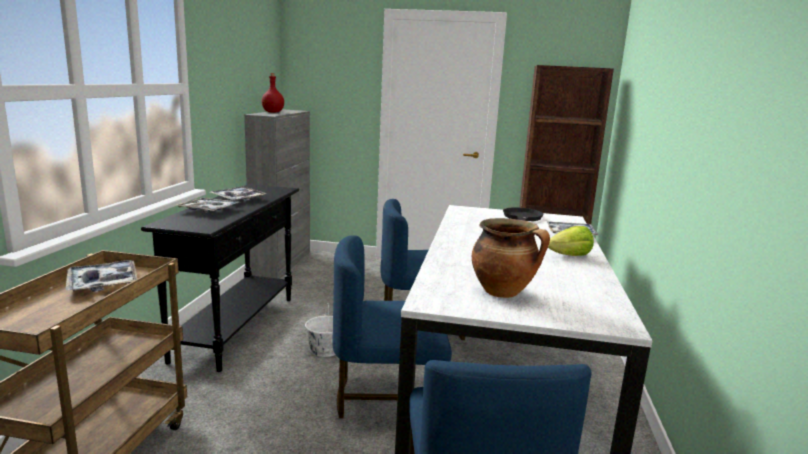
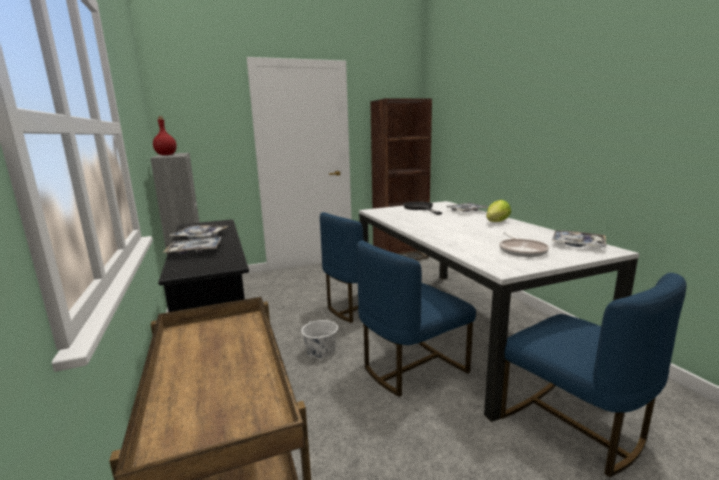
camera: 30 degrees left, 0 degrees up
(103, 283) = (211, 346): tray -> tray (577, 244)
(504, 292) = (521, 250): cooking pot -> frying pan

